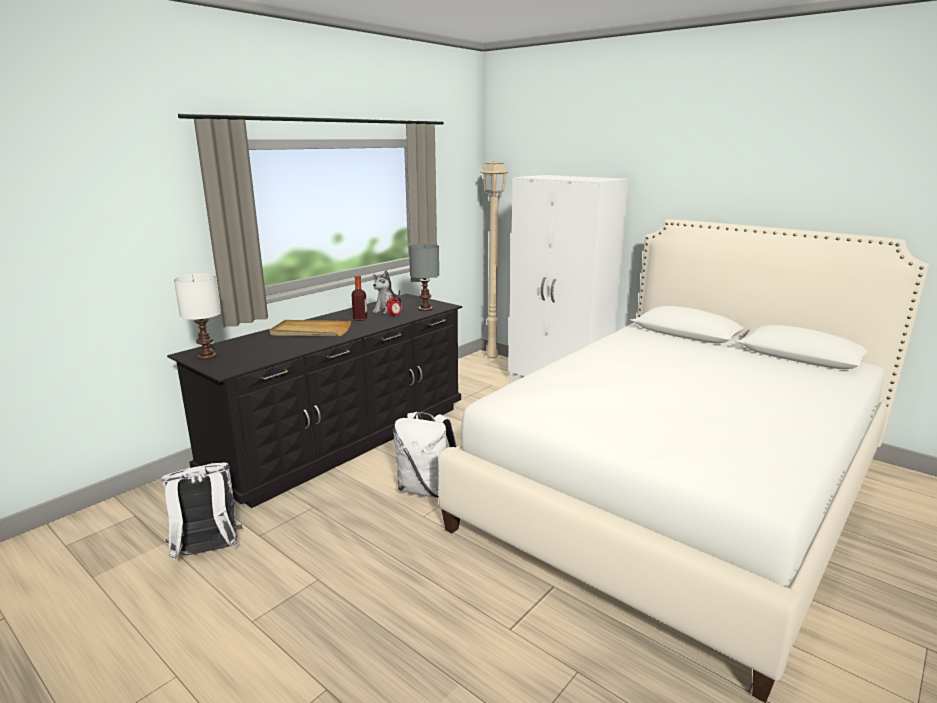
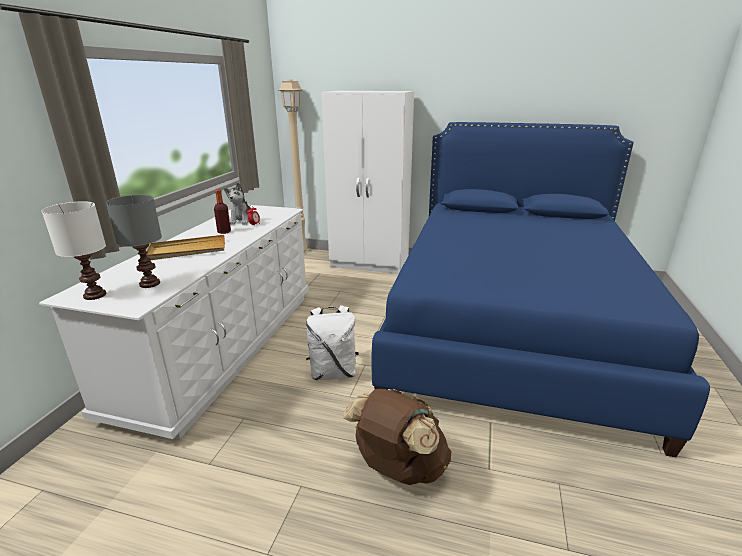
camera: 25 degrees left, 5 degrees up
(208, 553) = (165, 501): white backpack -> none
(342, 439) = (224, 347): black dresser -> white dresser
(417, 595) = (398, 468): none -> brown backpack
(426, 309) = (276, 215): grey table lamp -> grey table lamp (150, 284)
(678, 493) = (511, 326): white bed -> blue bed

